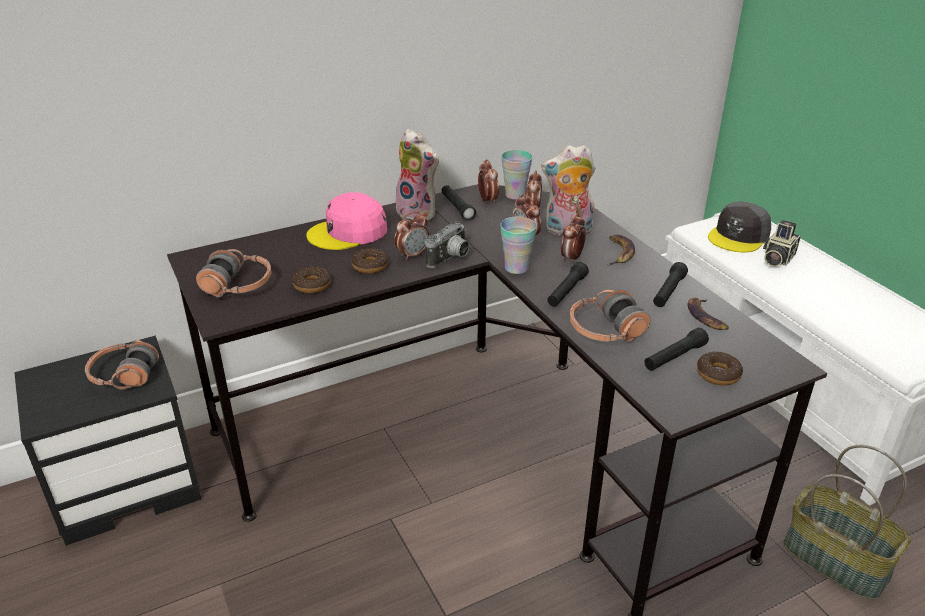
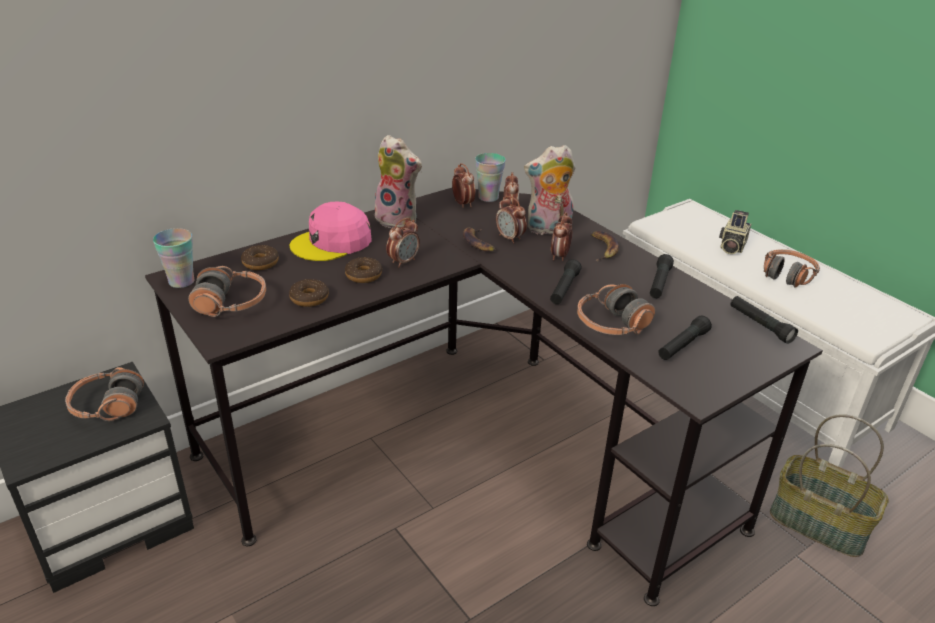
camera: 10 degrees left, 0 degrees up
(451, 259) = (443, 263): camera -> none
(457, 208) = (435, 212): black flashlight -> black flashlight (760, 325)
(516, 268) = (509, 269): cup -> cup (181, 281)
(705, 317) = (700, 305): banana -> banana (478, 243)
(718, 374) = (727, 358): donut -> donut (260, 263)
(739, 236) = (692, 227): grey cap -> none
(831, 292) = (787, 275): none -> headphones

